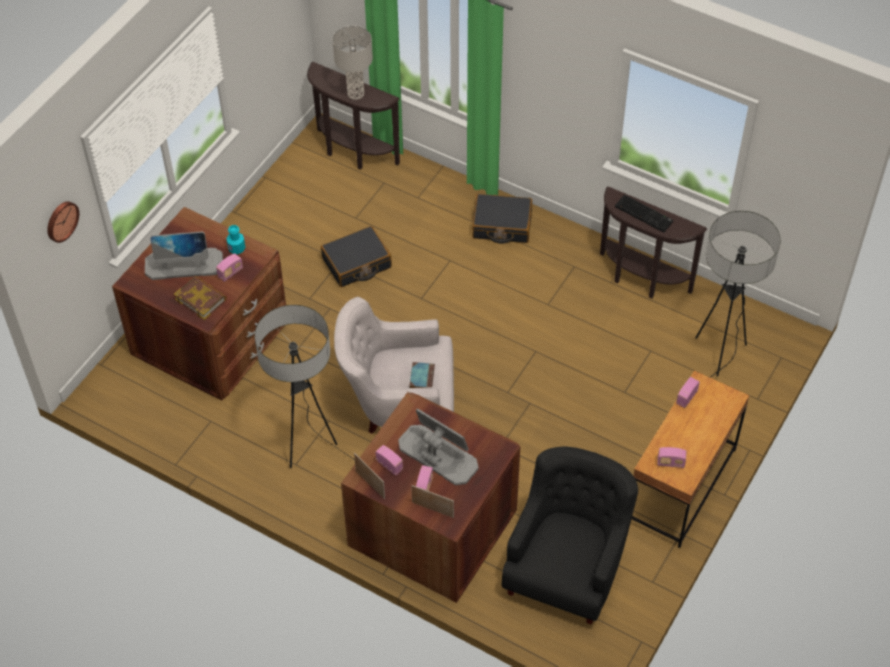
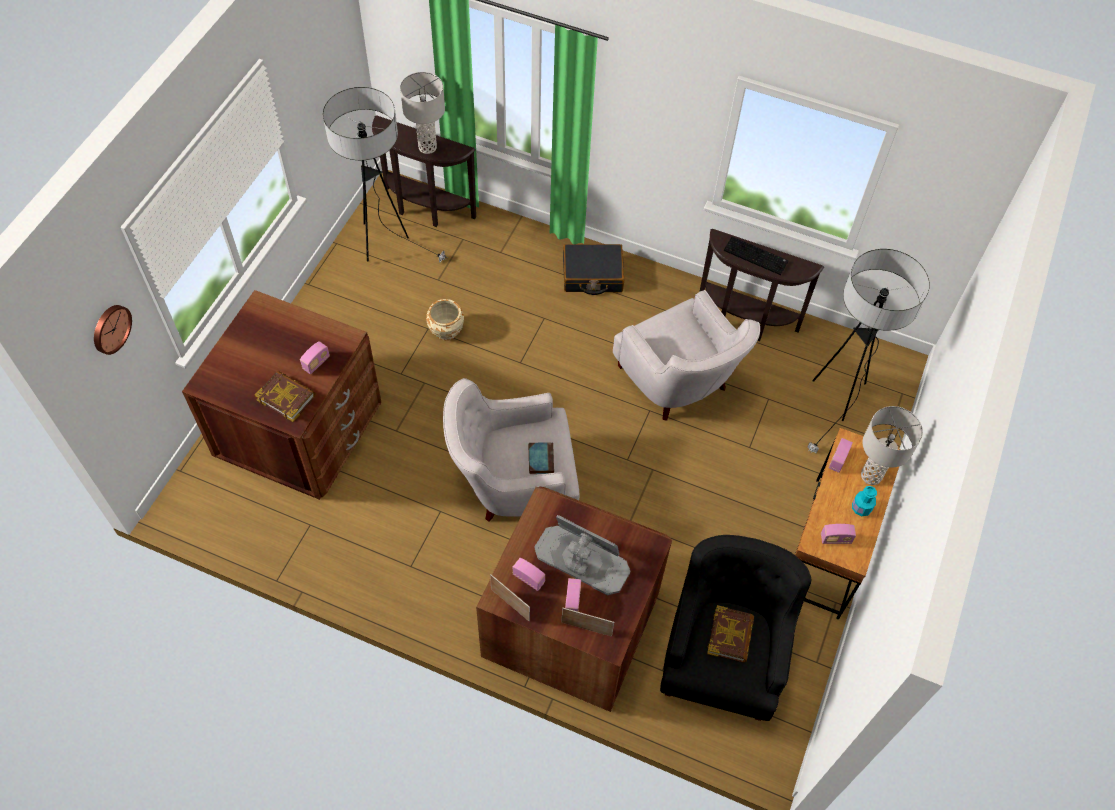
camera: 10 degrees left, 5 degrees up
(184, 264) = (263, 357): monitor -> none
(236, 248) = (320, 334): turquoise bottle -> turquoise bottle (861, 508)
(310, 448) = (424, 546): floor lamp -> floor lamp (383, 244)
(356, 263) = (446, 330): black suitcase -> beige planter
(567, 329) = (678, 383): none -> white armchair
(567, 540) = (730, 636): none -> book
(714, 413) = (871, 476): none -> white table lamp

